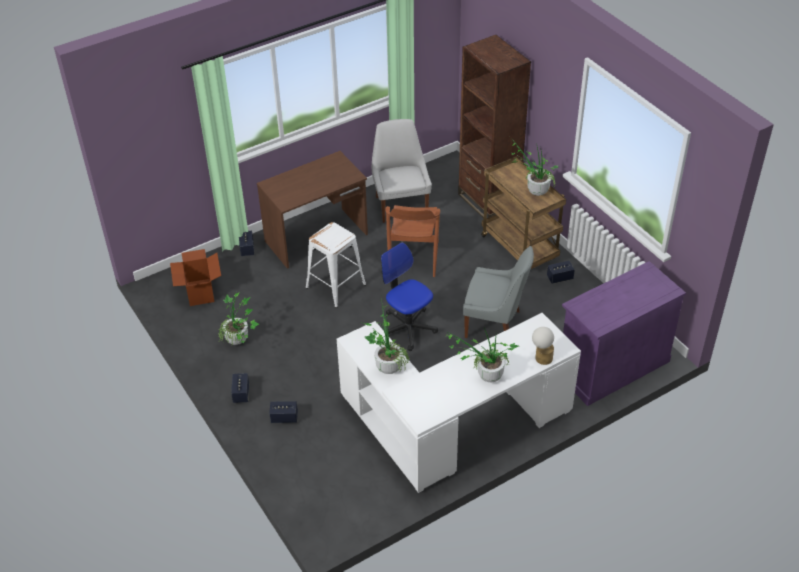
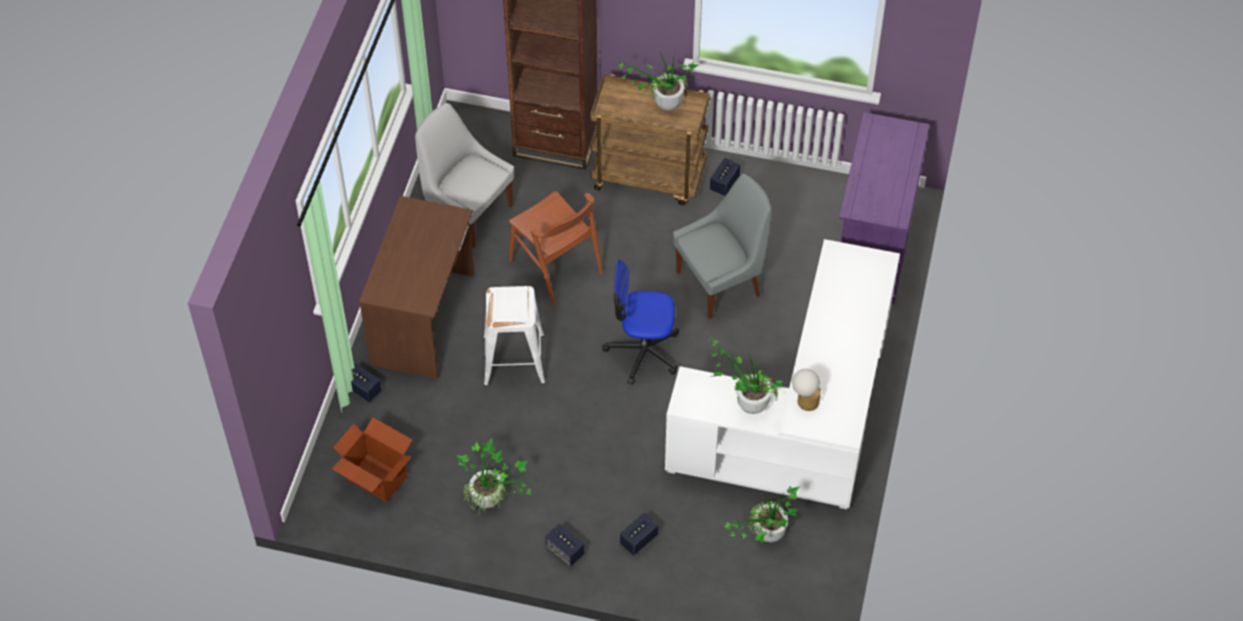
camera: 45 degrees left, 10 degrees up
(484, 377) = (850, 345): potted plant -> potted plant (764, 537)
(542, 356) = (875, 285): table lamp -> table lamp (804, 401)

